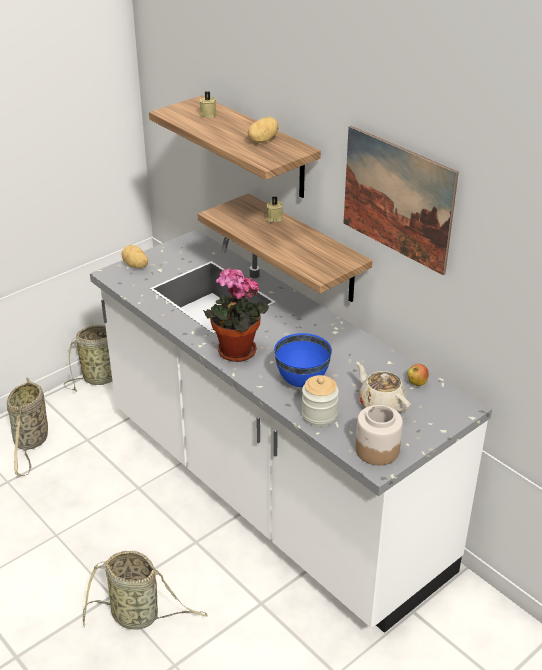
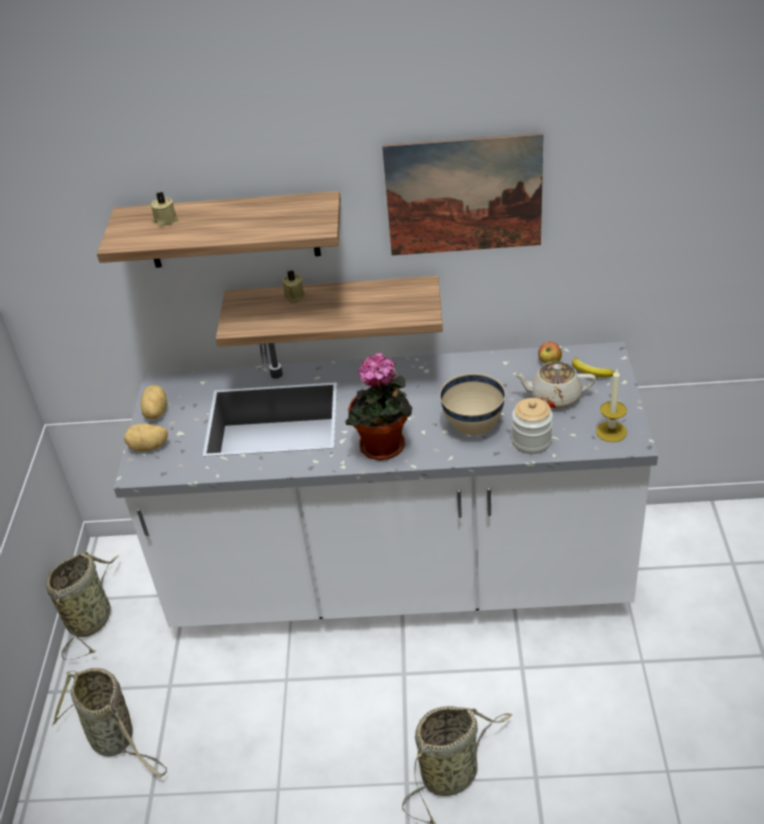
camera: 45 degrees left, 5 degrees up
(262, 140) = (272, 213): potato -> potato (155, 412)
(302, 381) = (473, 427): blue bowl -> beige bowl
(376, 450) = (611, 432): jar -> candle
(431, 408) = (590, 372): none -> banana

